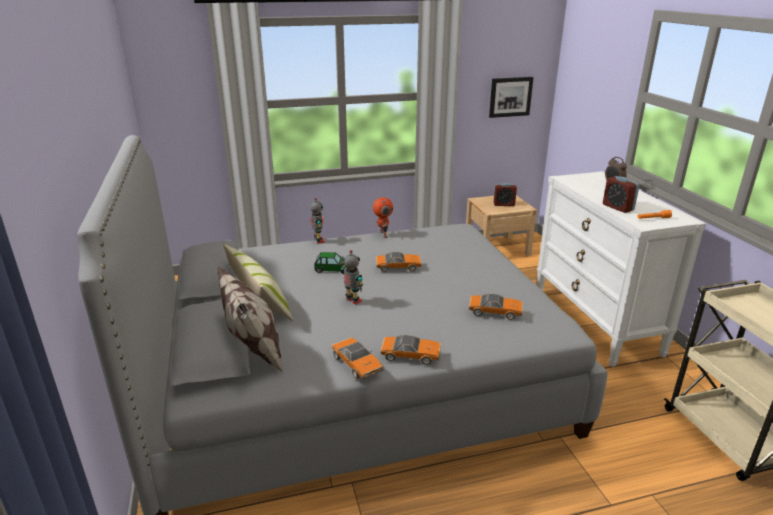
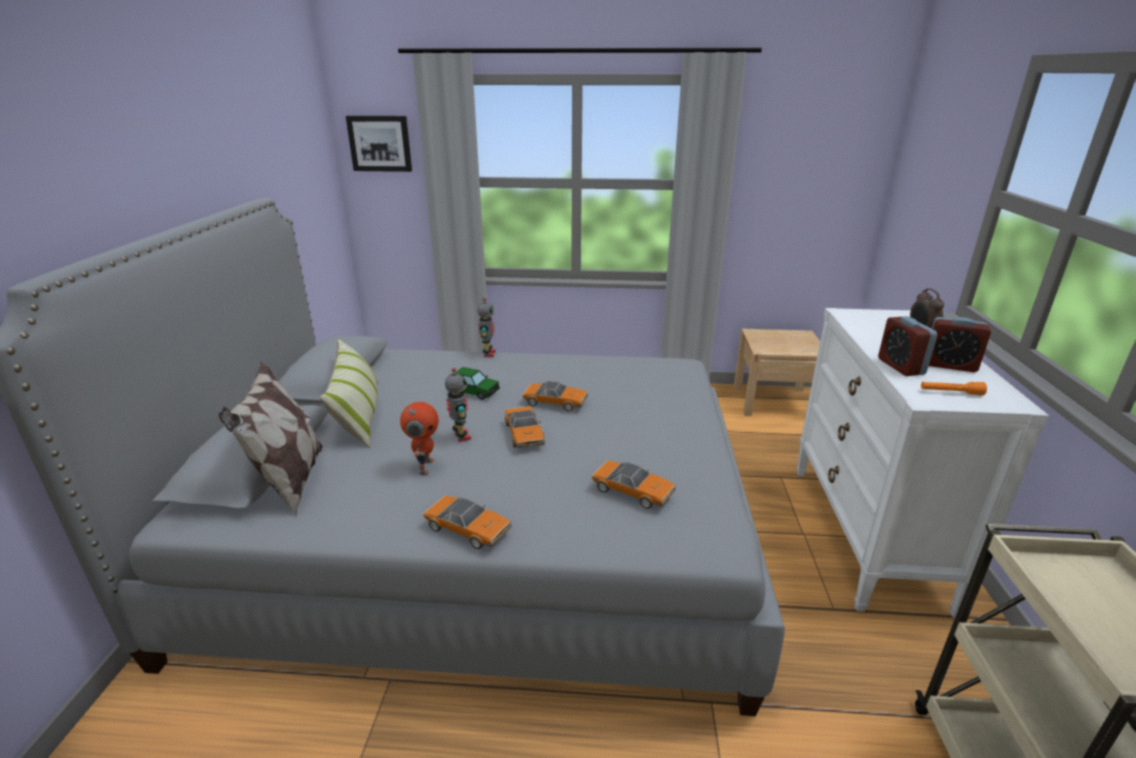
camera: 20 degrees right, 0 degrees up
(357, 364) = (391, 525): toy car -> toy car (524, 434)
(382, 234) = (571, 357): toy robot -> toy robot (424, 466)
(503, 204) = (787, 343): alarm clock -> alarm clock (949, 365)
(510, 97) = (816, 194): picture -> picture (380, 143)

